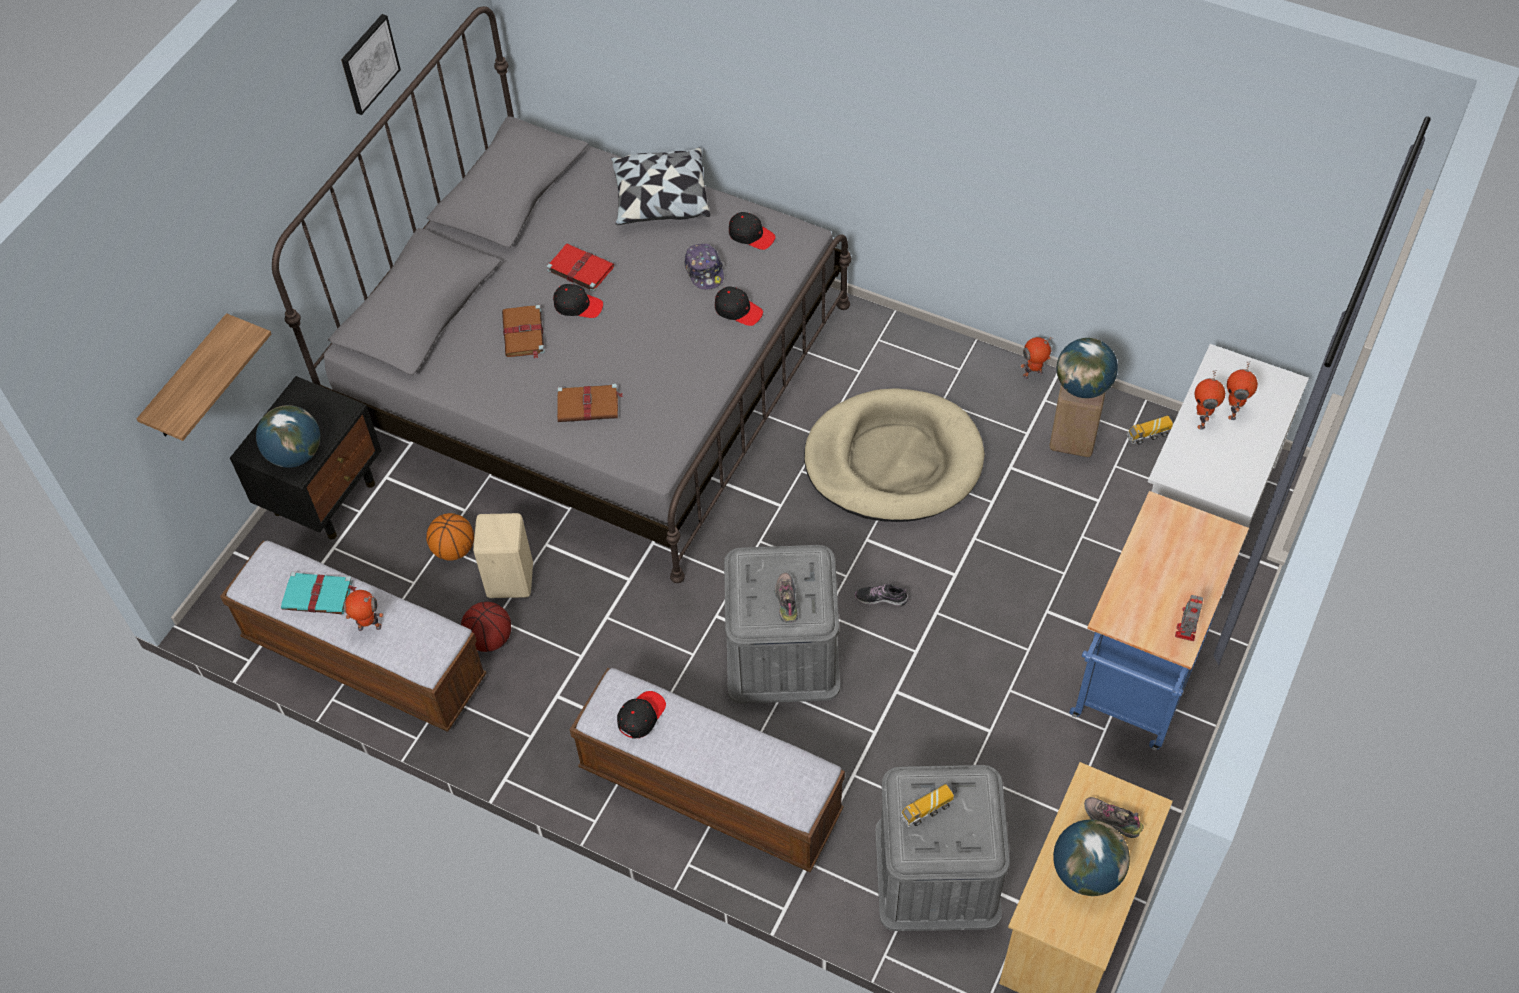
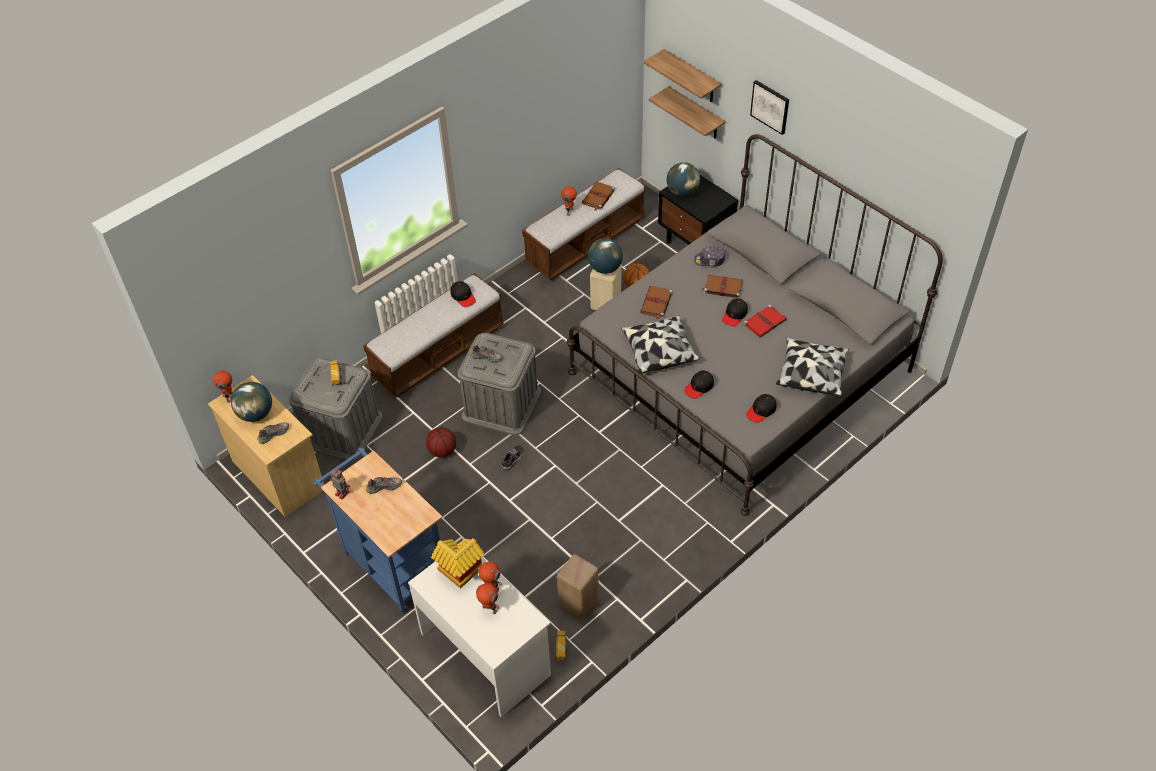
camera: 110 degrees right, 5 degrees down
(156, 343) = (691, 77): none -> shelf
(319, 595) = (598, 197): turquoise book -> brown book
(369, 63) = (857, 158): picture -> picture (770, 106)
(490, 638) = (573, 289): basketball -> basketball (442, 451)
(689, 374) = (658, 351): none -> pillow
(704, 271) = (739, 379): cap -> cap (709, 260)
(893, 461) = (606, 497): beige dog bed -> none
(1033, 375) = (641, 600): toy robot -> toy robot (228, 397)
(1083, 386) = (577, 570): globe -> globe (605, 268)
(1143, 582) = (384, 486): none -> shoe
(1202, 463) = (459, 573): none -> toy house

